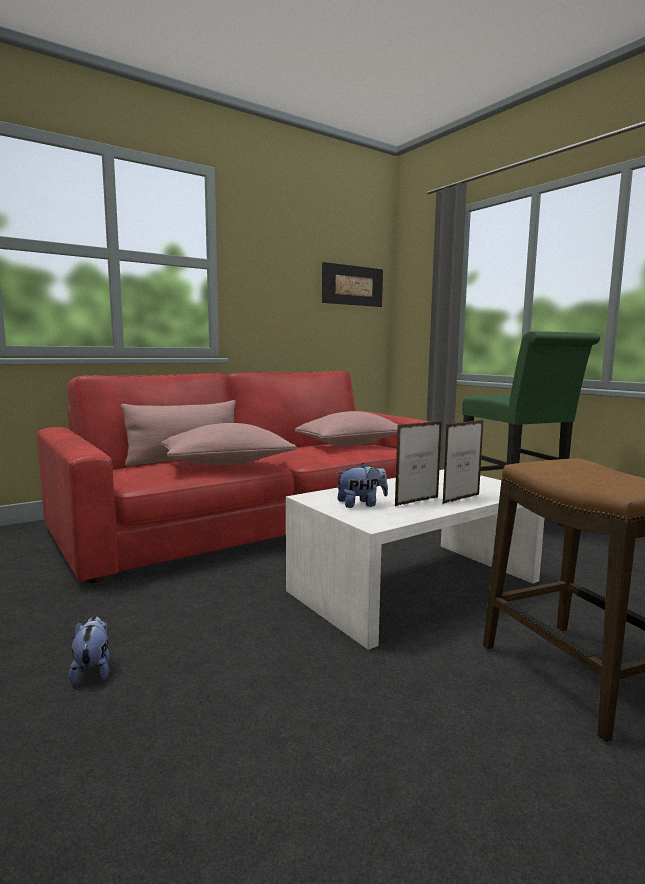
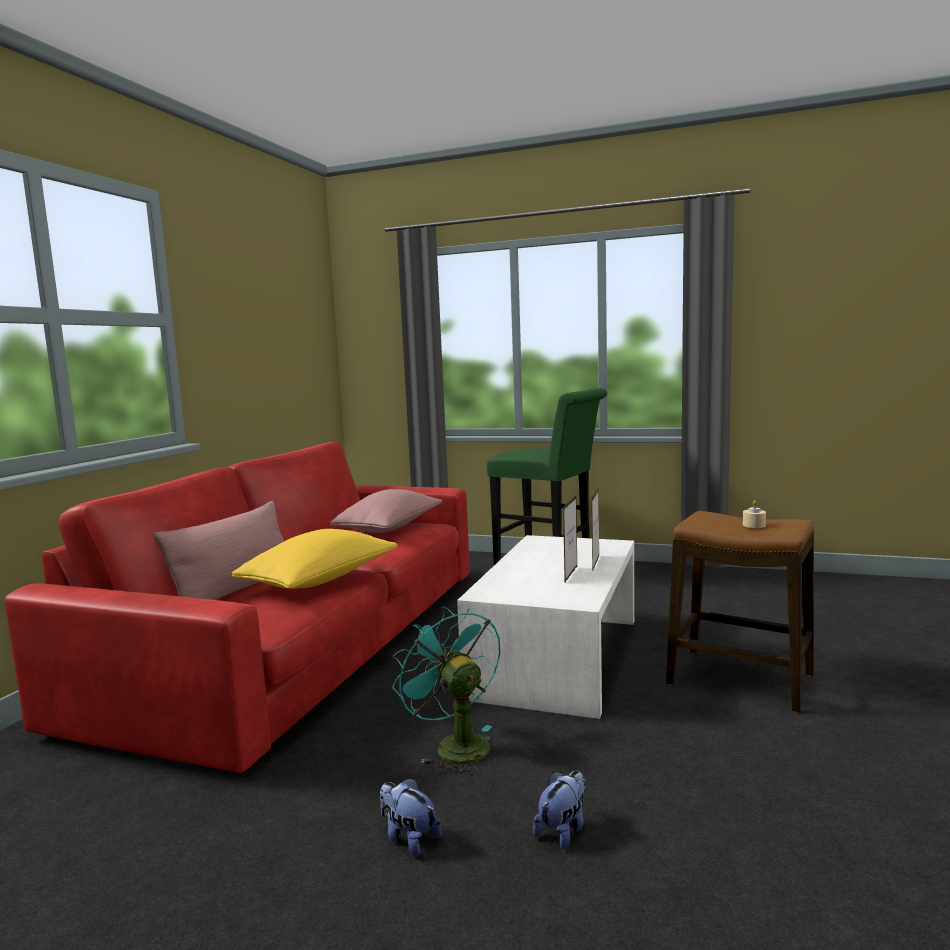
camera: 35 degrees left, 0 degrees up
(227, 620) = (454, 745): none -> turquoise fan
(228, 464) = (321, 581): pink pillow -> yellow pillow
(352, 285) = (303, 333): picture -> none
(361, 504) = (537, 589): plush toy -> plush toy (563, 830)
(608, 479) = (754, 525): none -> beige candle

